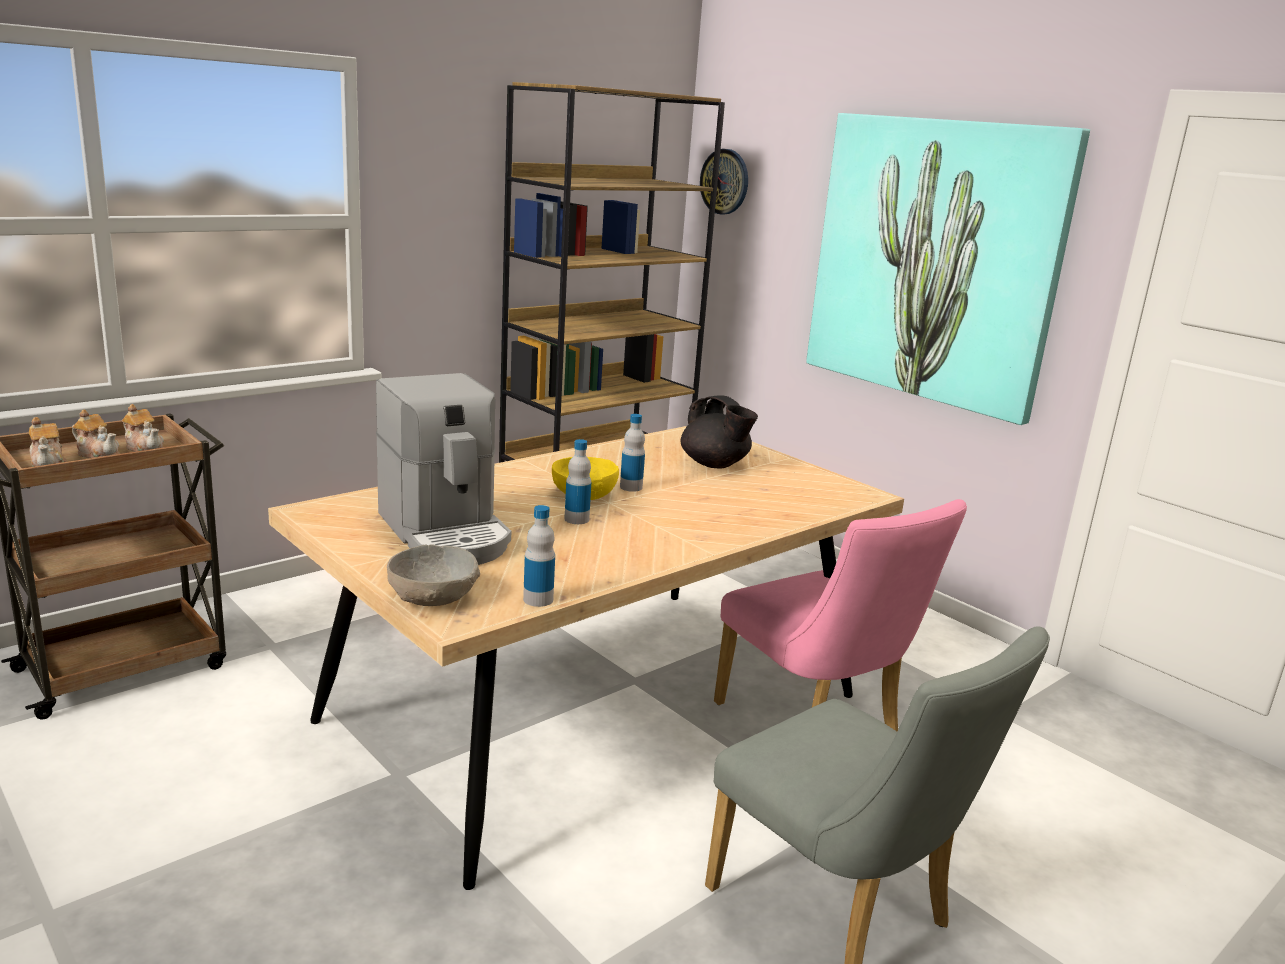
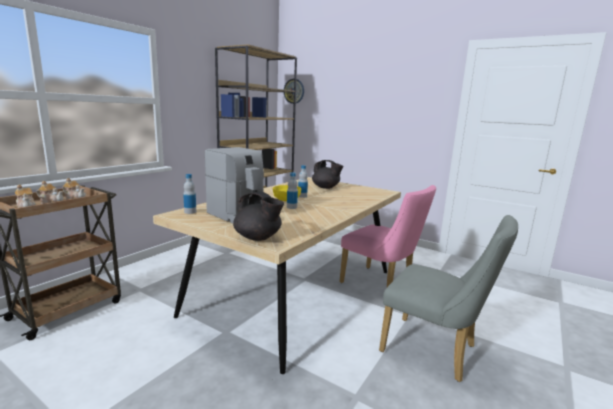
camera: 15 degrees left, 5 degrees down
(433, 598) = (258, 238): grey bowl -> black teapot
(538, 599) = (303, 233): bottle -> bottle (190, 212)
(935, 261) = (384, 111): picture -> none

